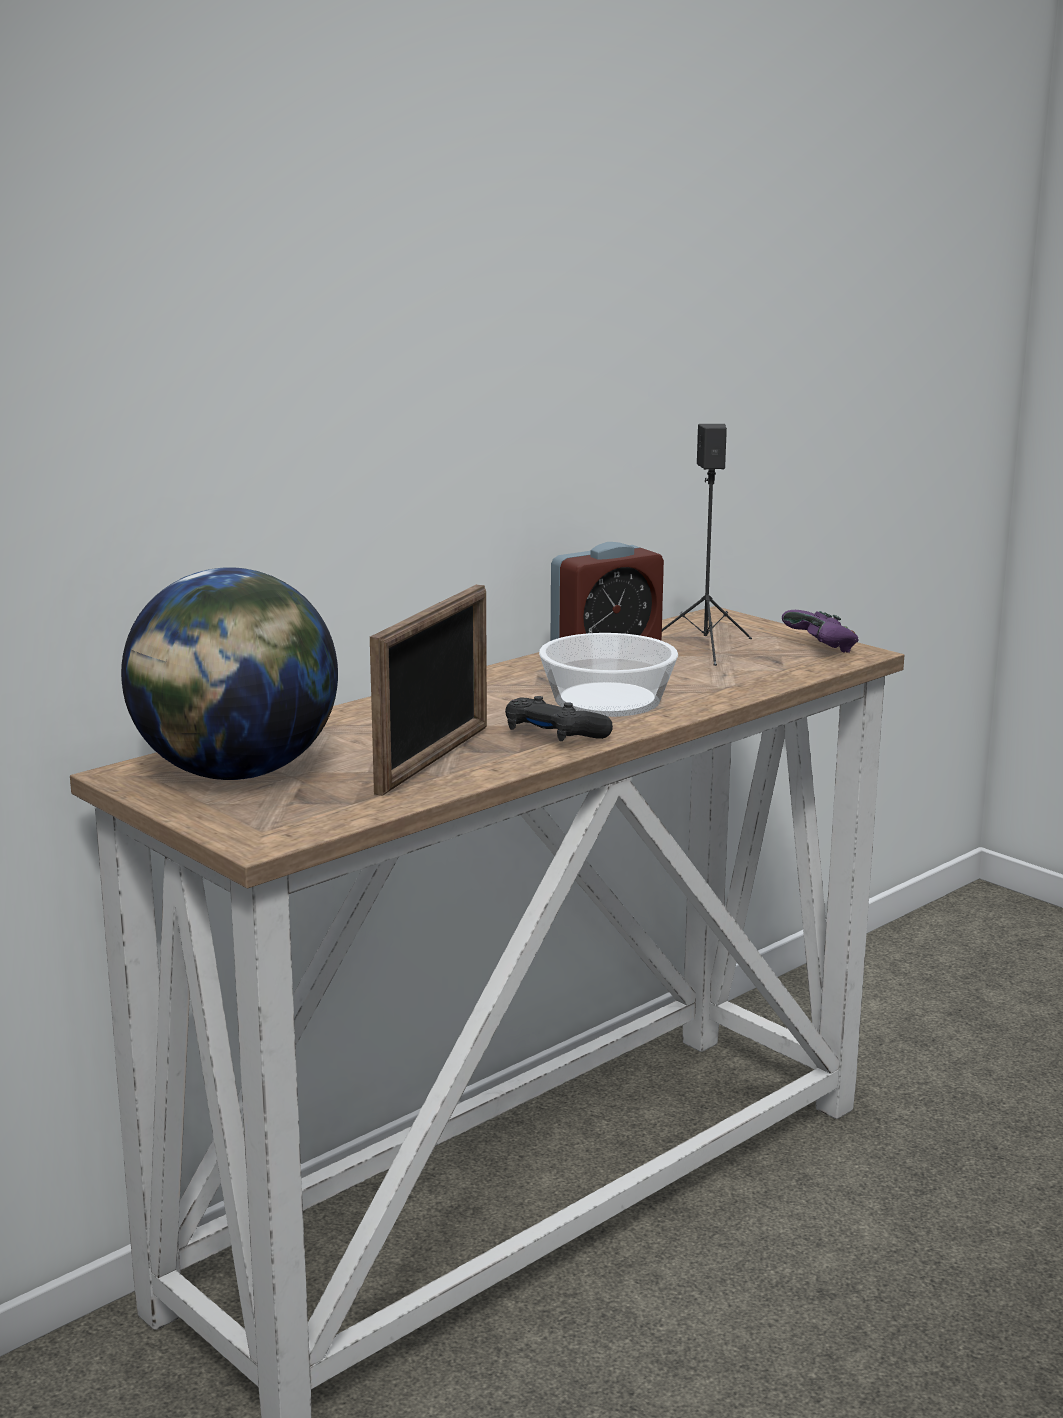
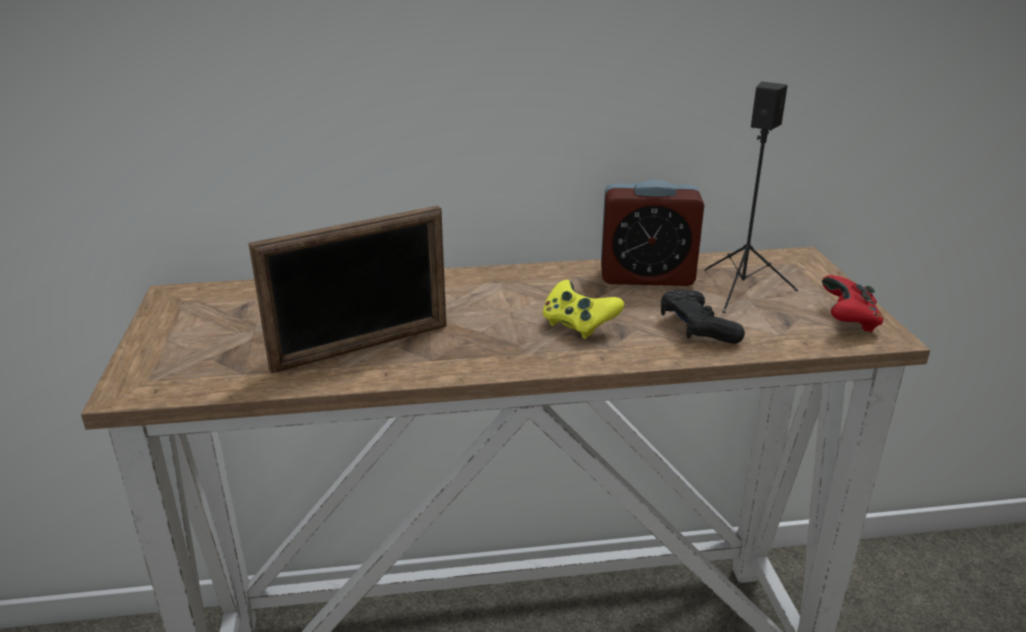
camera: 35 degrees right, 10 degrees up
(235, 773) = (227, 317): globe -> none
(553, 735) = (482, 351): black game controller -> black game controller (697, 328)
(606, 700) = (578, 325): bowl -> yellow game controller
(821, 649) = (848, 320): purple game controller -> red game controller

